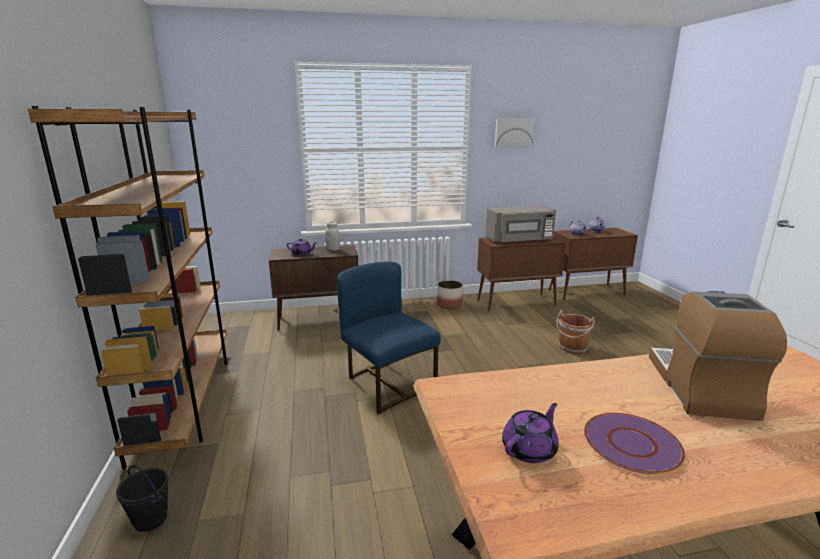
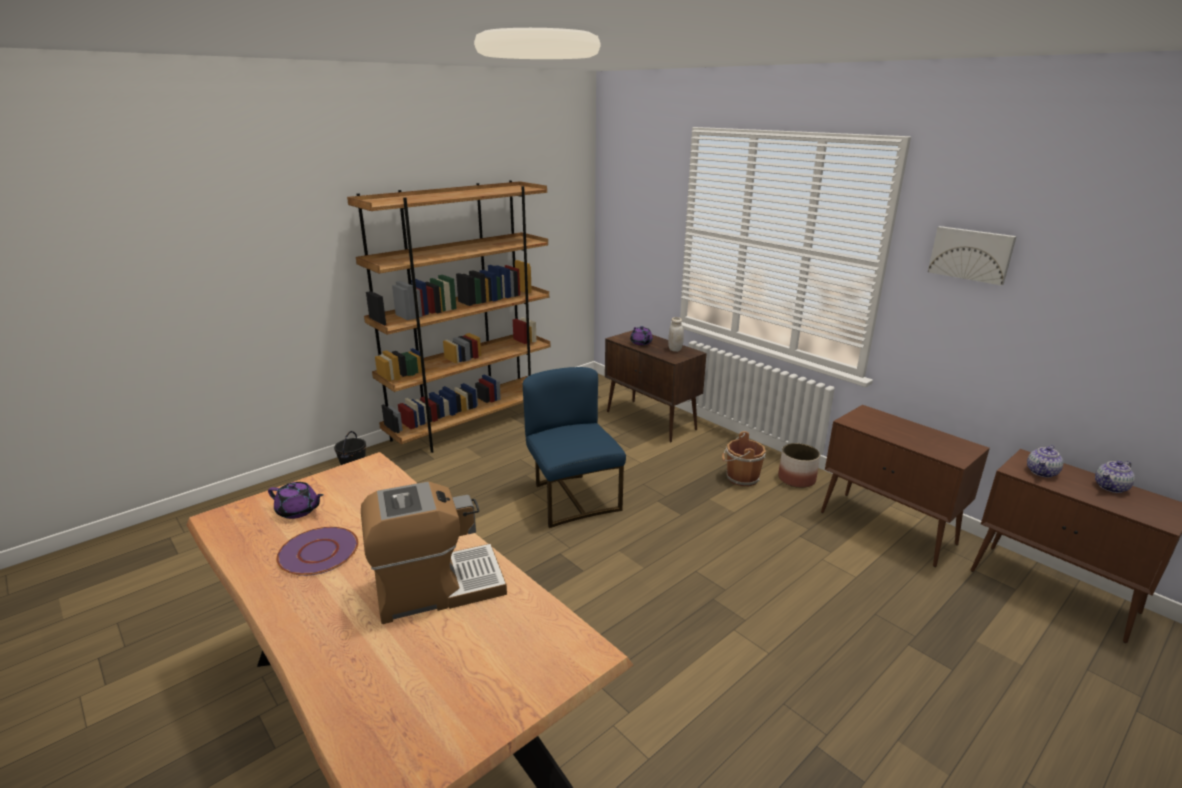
camera: 60 degrees right, 5 degrees up
(387, 384) = (572, 498): blue chair -> blue chair turned 45 degrees counterclockwise
(520, 240) = (903, 433): grey microwave -> none
(572, 348) = (801, 608): brown bucket -> brown bucket (740, 478)

